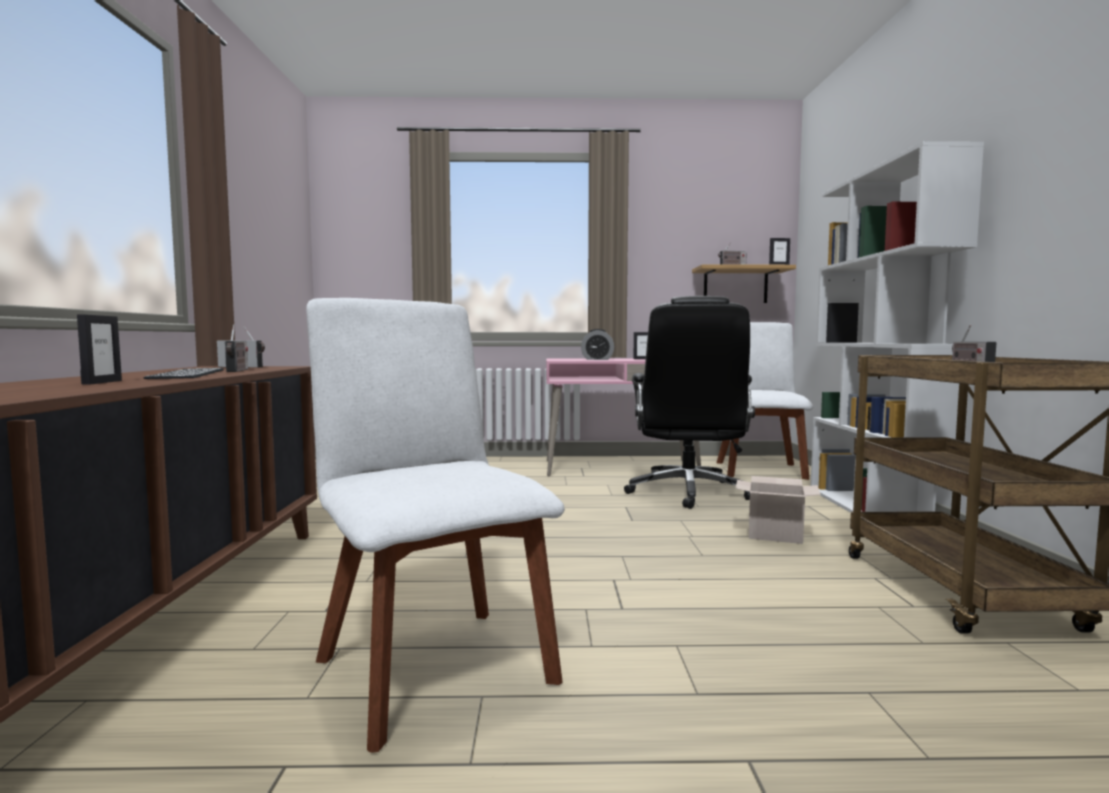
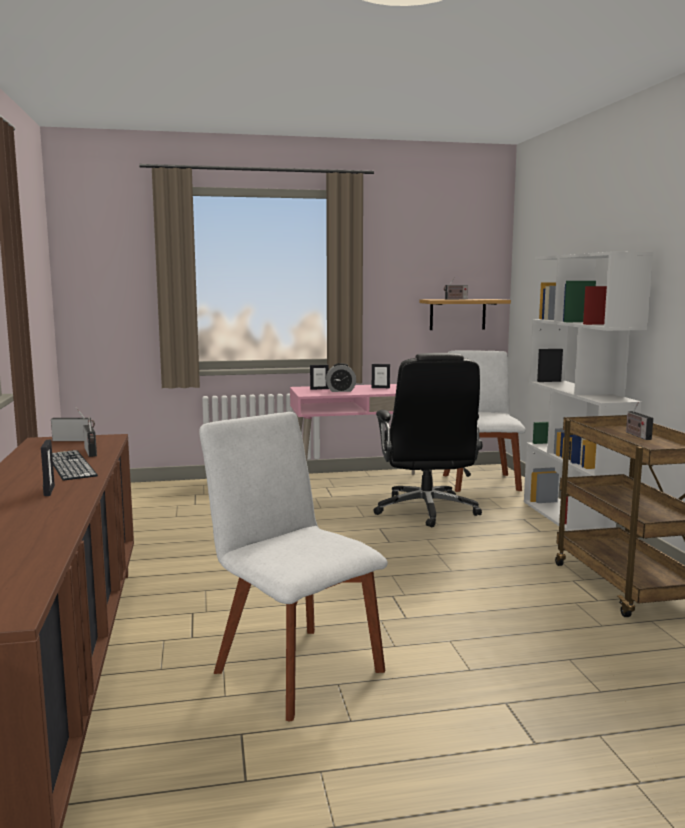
camera: 10 degrees left, 5 degrees up
(776, 534) = (502, 548): cardboard box -> none
(779, 264) = (496, 299): picture frame -> picture frame (319, 389)

